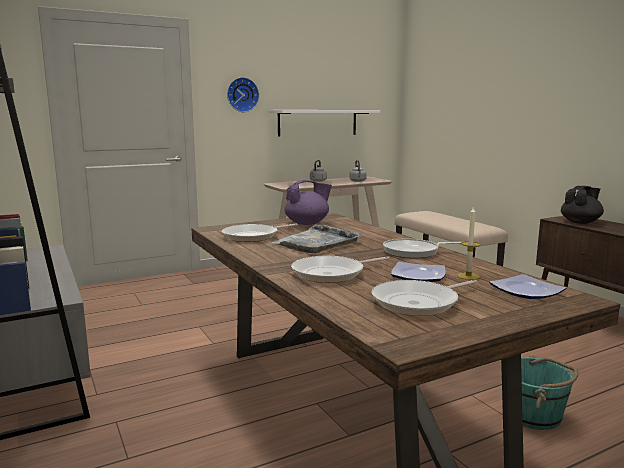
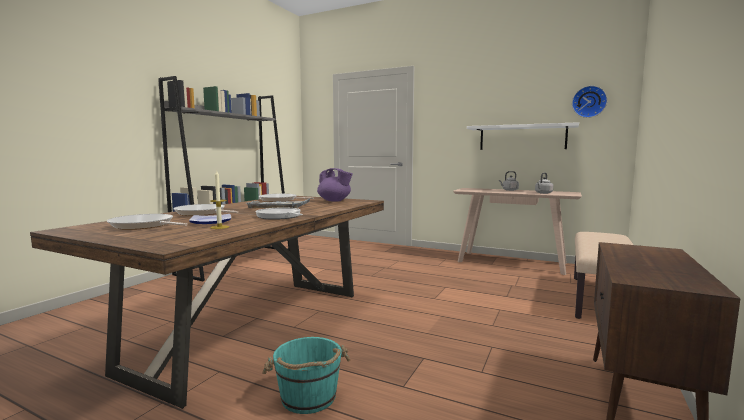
camera: 55 degrees right, 5 degrees down
(242, 94) = (451, 116): wall clock -> wall clock (589, 102)
(528, 291) = (185, 237): plate -> none
(580, 222) = (633, 253): black teapot -> none

